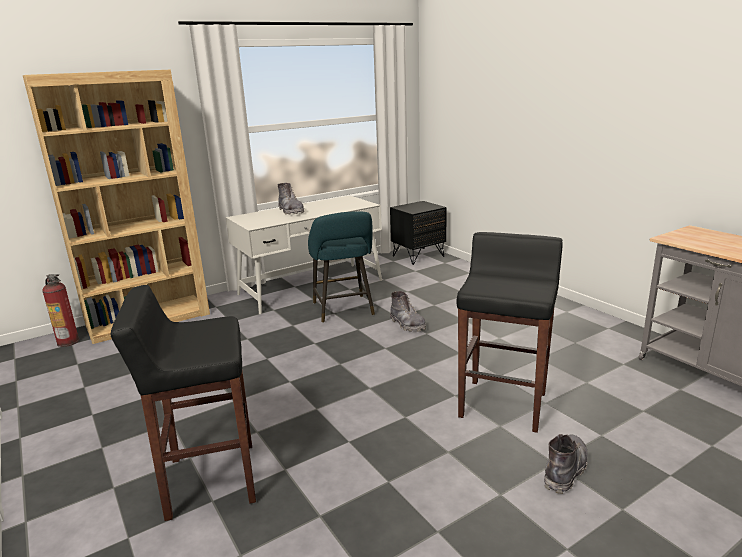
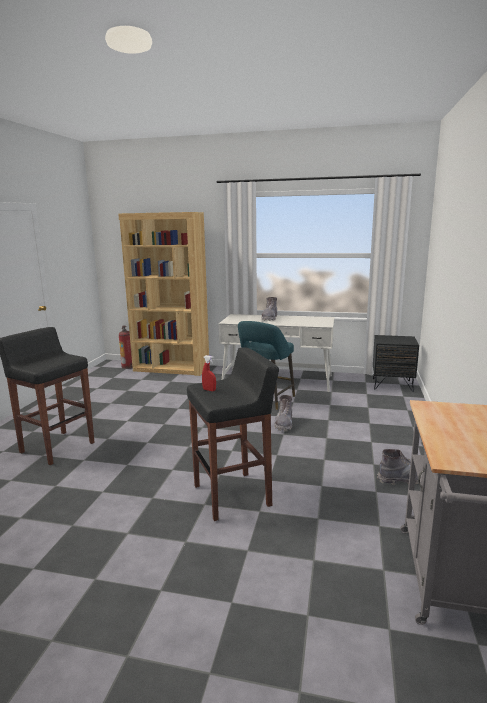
camera: 45 degrees right, 5 degrees down
(496, 289) = (209, 390): none -> red spray bottle
(565, 470) = (181, 549): grey boot -> grey boot (402, 479)

